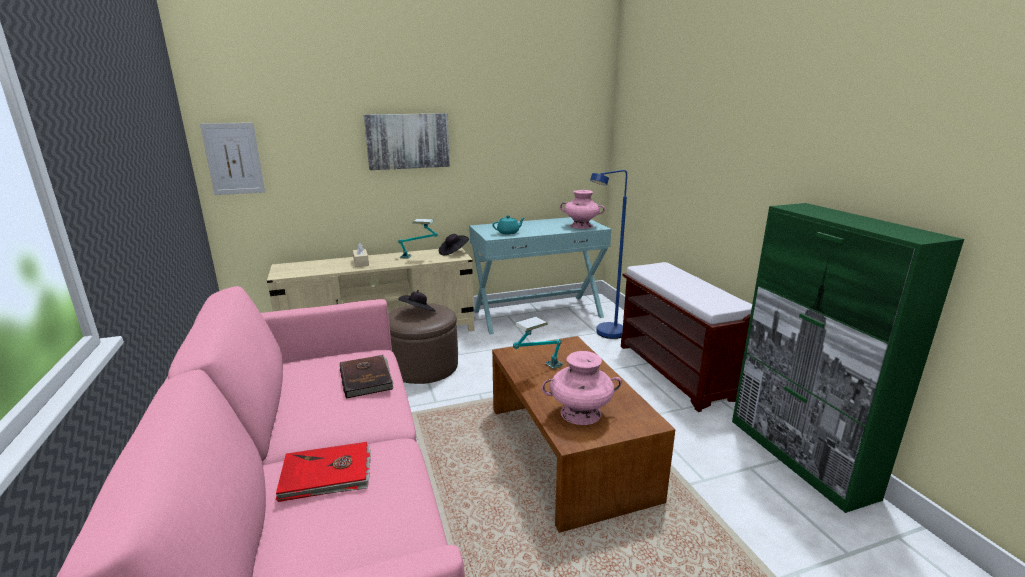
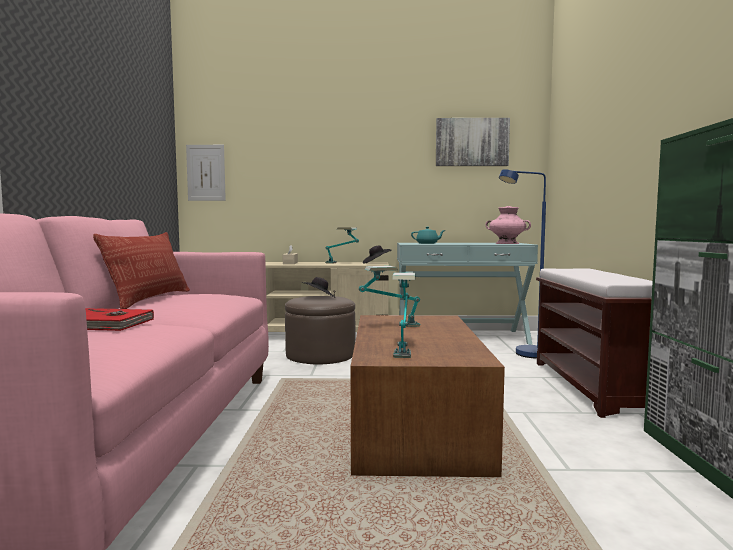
camera: 20 degrees right, 15 degrees down
(293, 388) = (150, 299): none -> pillow
(367, 378) = (212, 298): brown book -> none
(408, 141) = (345, 162): picture -> picture (472, 142)
(580, 413) = (403, 348): pink vase -> table lamp

